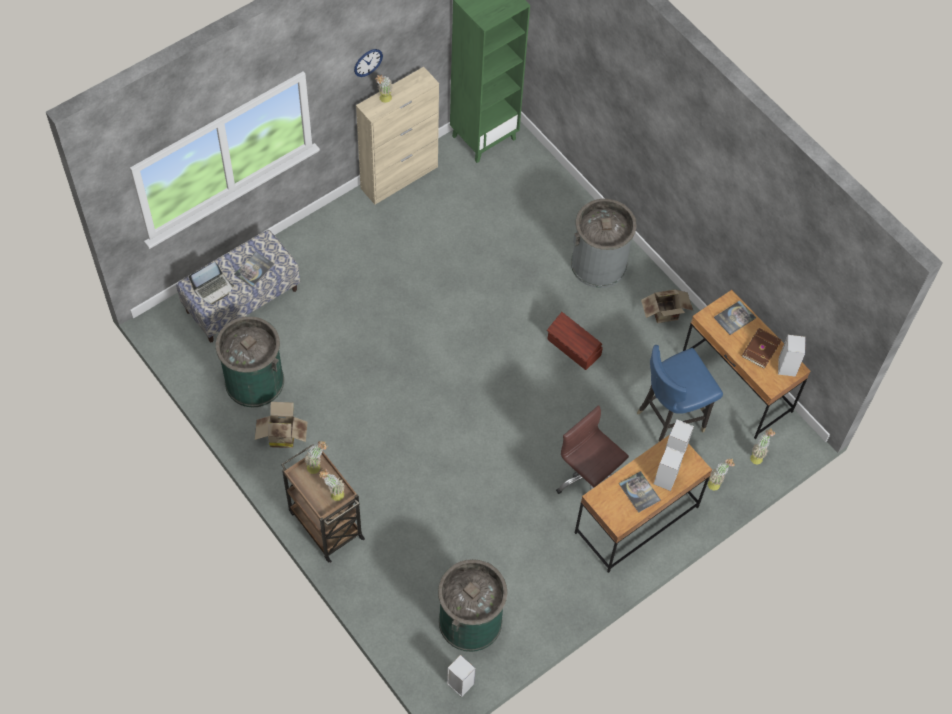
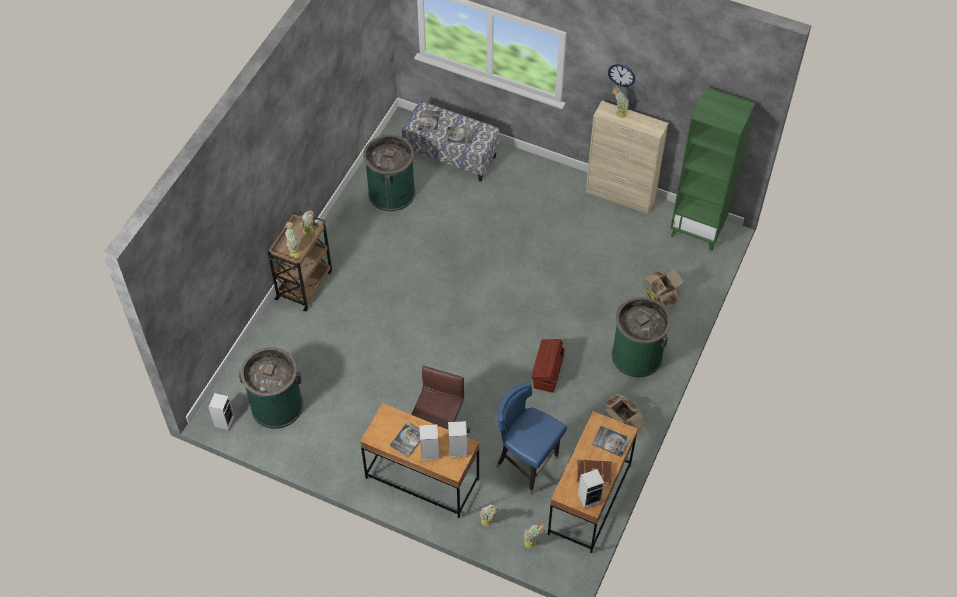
camera: 65 degrees right, 5 degrees down
(213, 288) = (429, 121): laptop -> book
(281, 435) = (359, 227): cardboard box -> cardboard box (661, 296)
(599, 264) = (637, 355): grey trash can -> green trash can

